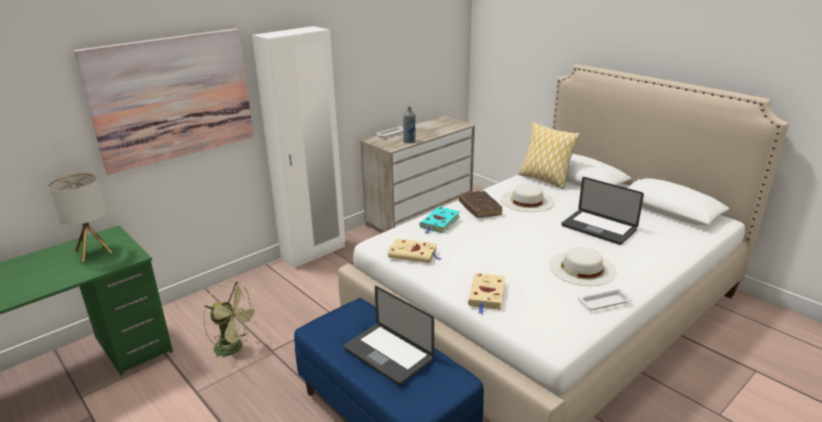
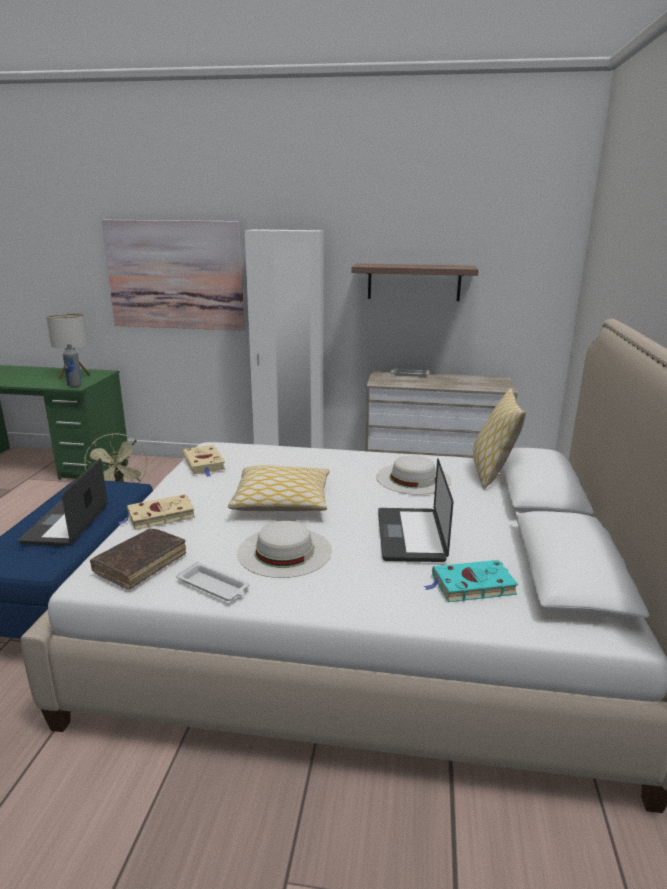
camera: 50 degrees right, 5 degrees down
(380, 58) = (414, 282): none -> shelf
(409, 142) = (406, 384): grey bottle -> grey bottle (74, 385)
(439, 223) = (283, 455): turquoise book -> turquoise book (471, 585)
(479, 209) = (349, 463): brown book -> brown book (141, 564)
(512, 248) = (282, 501): none -> pillow

